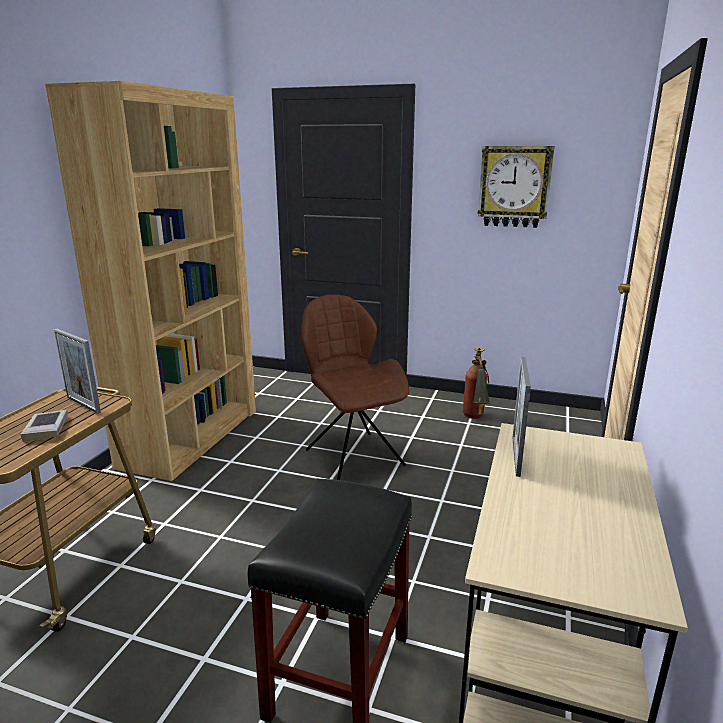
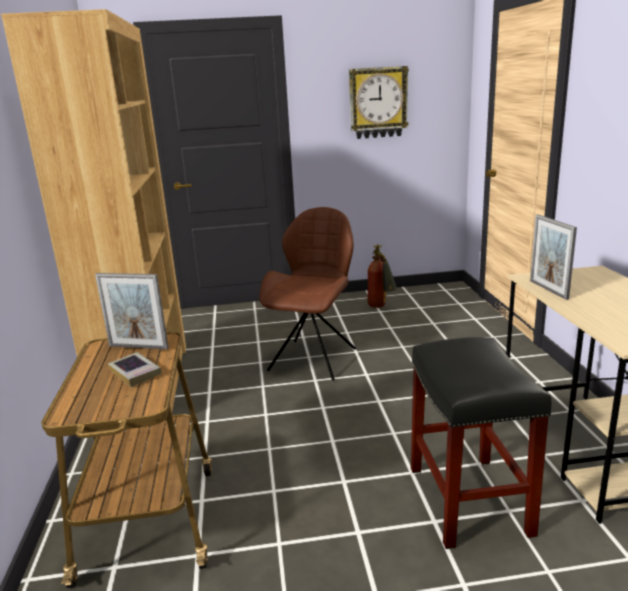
camera: 25 degrees left, 0 degrees up
(353, 456) = (314, 358): brown chair -> brown chair turned 75 degrees clockwise

